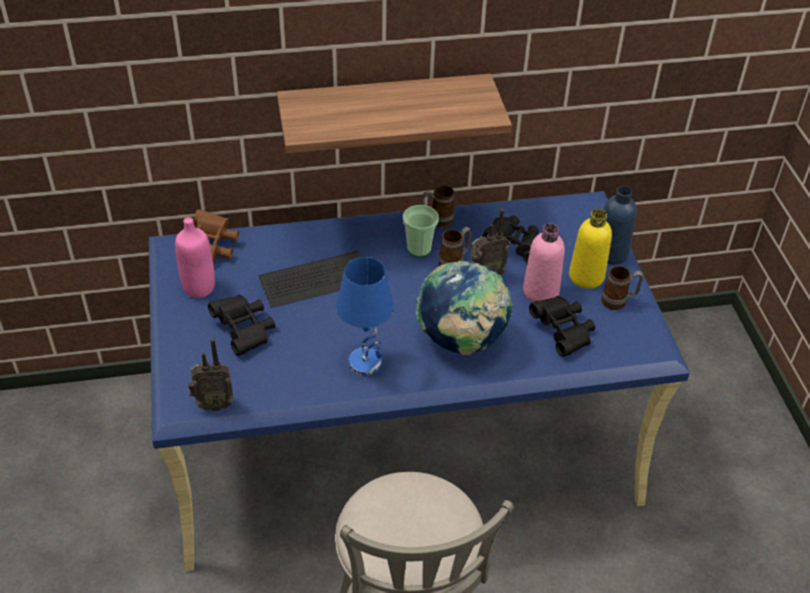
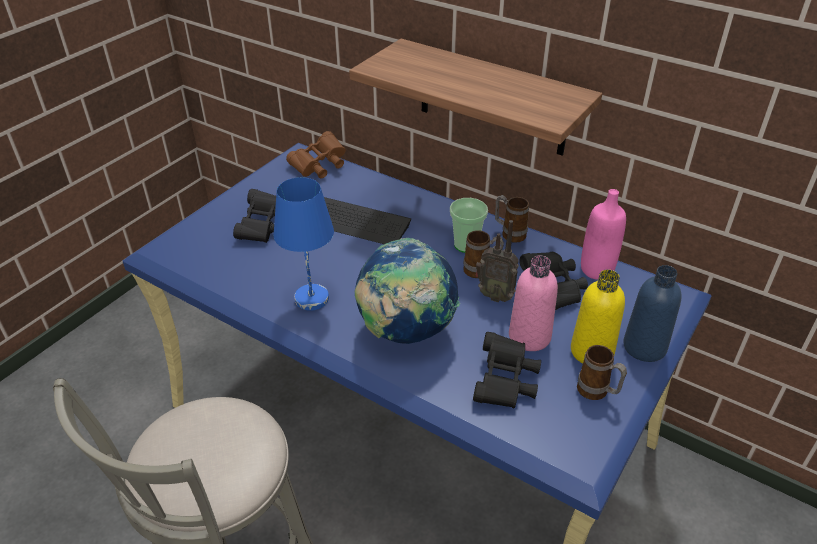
camera: 45 degrees right, 5 degrees down
(199, 288) = (278, 185): pink bottle -> pink bottle (596, 270)
(213, 404) = (180, 260): radio -> none

